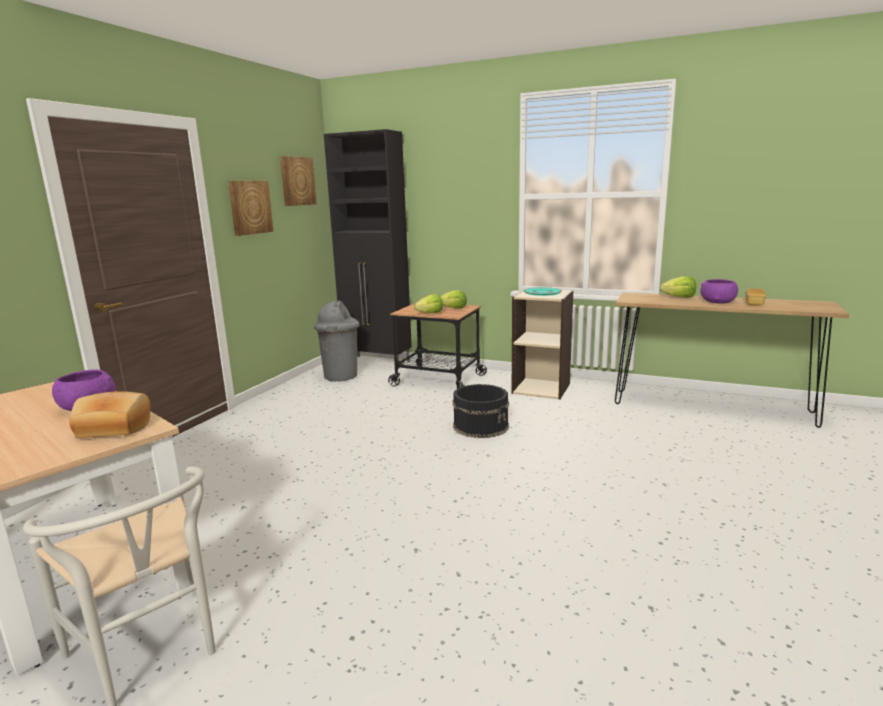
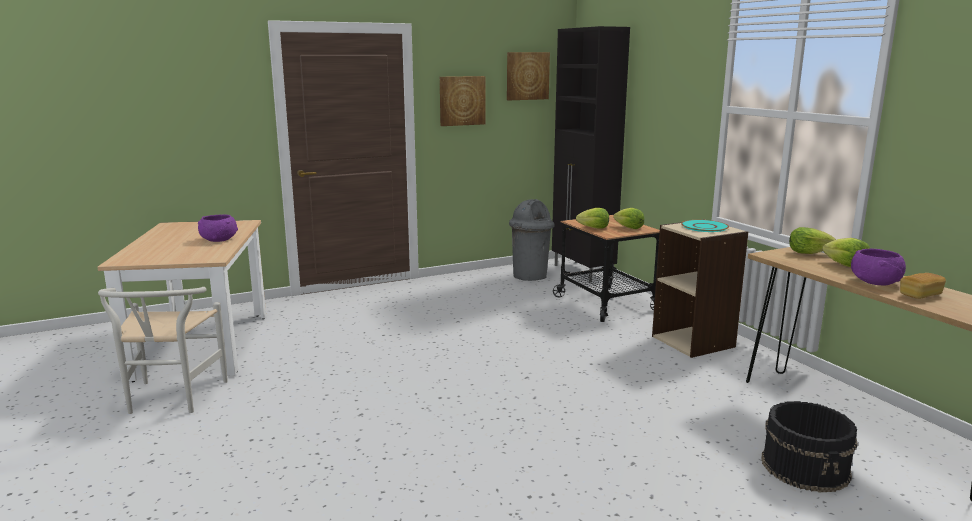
camera: 40 degrees right, 0 degrees up
(114, 428) = (202, 254): bread -> none
(481, 426) = (566, 353): black bucket -> black bucket (806, 467)
(641, 295) = (807, 253): none -> lettuce

